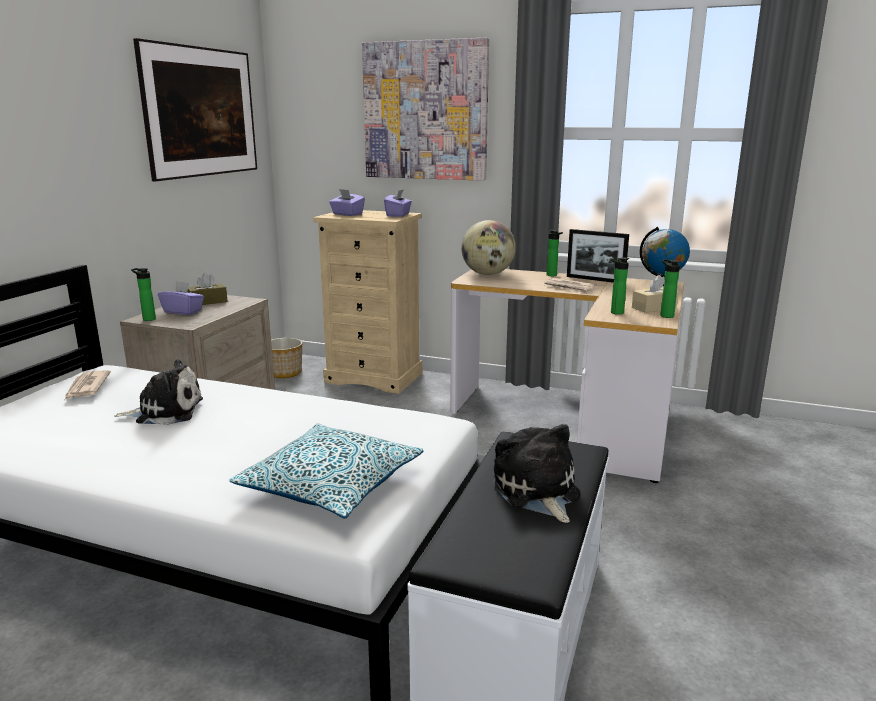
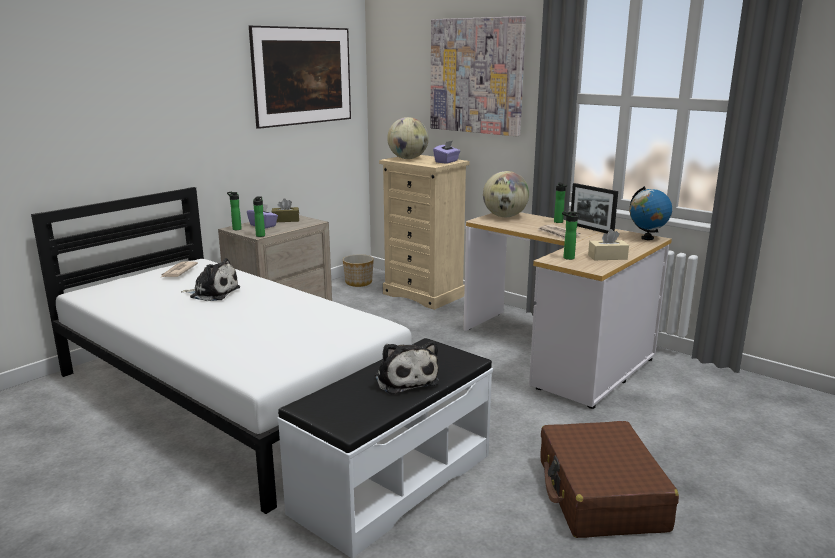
camera: 20 degrees right, 0 degrees up
(331, 485) = (272, 352): pillow -> none
(347, 214) = (408, 159): purple tissue box -> globe
(537, 492) = (405, 379): plush toy -> plush toy turned 150 degrees clockwise
(665, 315) = (607, 264): bottle -> bottle (260, 235)
(751, 587) = (600, 495): none -> brown suitcase

